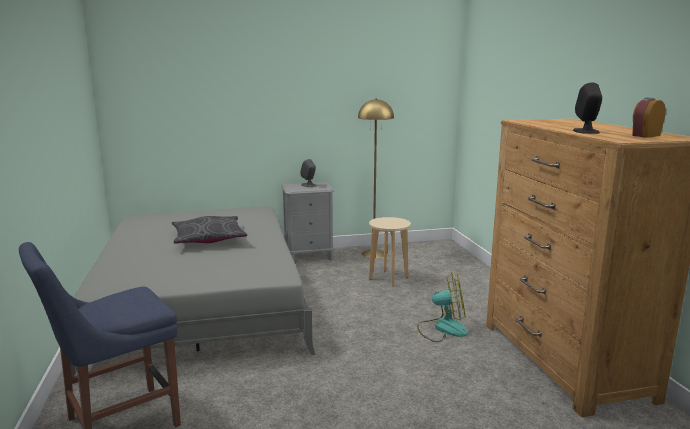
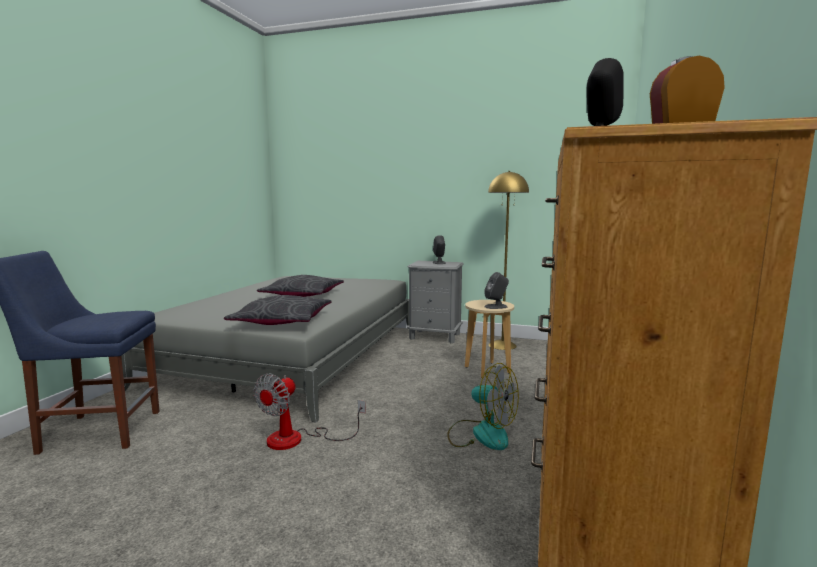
camera: 30 degrees right, 5 degrees down
(248, 270) = (282, 321): none -> grey pillow
(321, 371) = (298, 439): none -> fan
(398, 224) = (496, 306): none -> grey speaker

